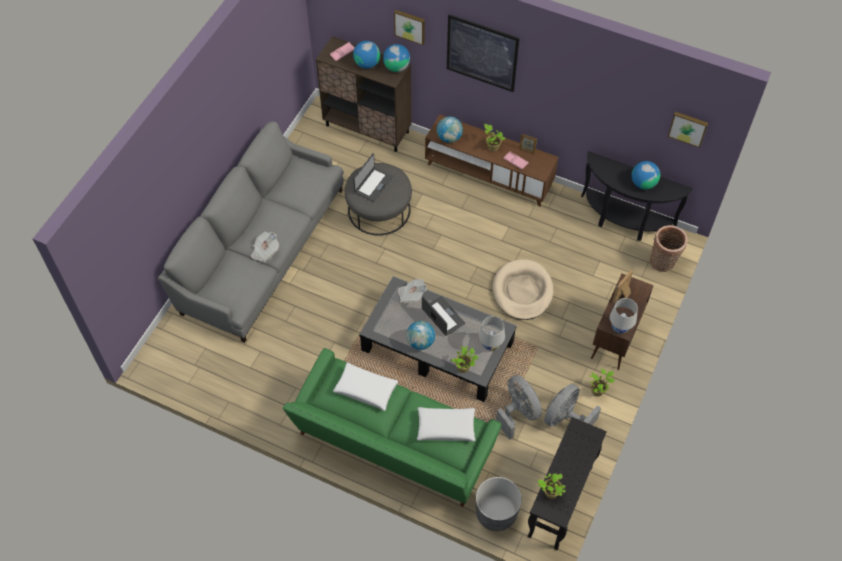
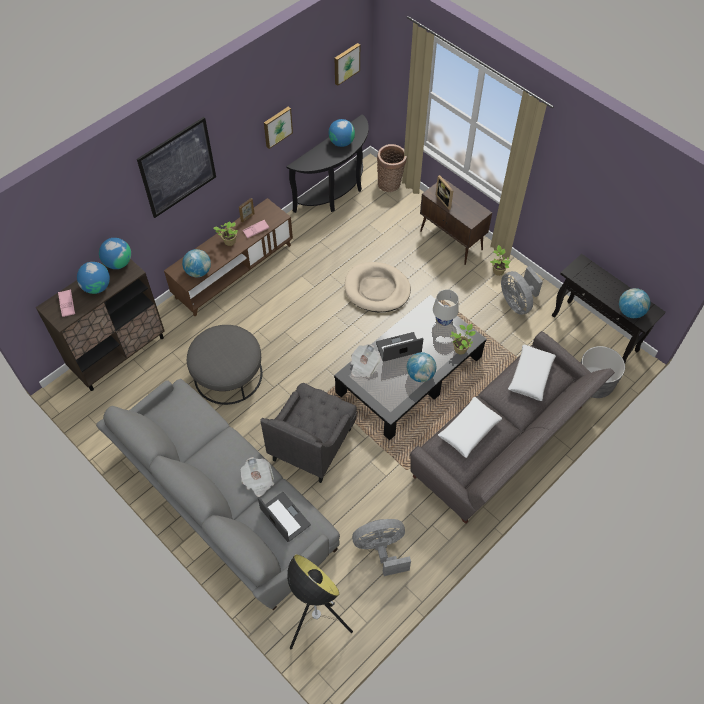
camera: 70 degrees left, 0 degrees up
(177, 348) = (317, 624): none -> floor lamp
(336, 293) = (312, 443): none -> grey armchair
(373, 184) = (219, 355): laptop -> laptop (284, 517)
(393, 445) = (503, 444): green sofa -> grey sofa
(410, 26) = (105, 211): picture -> picture (277, 126)
(518, 413) = (501, 334): grey fan -> grey fan (381, 549)
(550, 493) = (630, 311): potted plant -> globe
(620, 327) = (476, 213): white table lamp -> none

